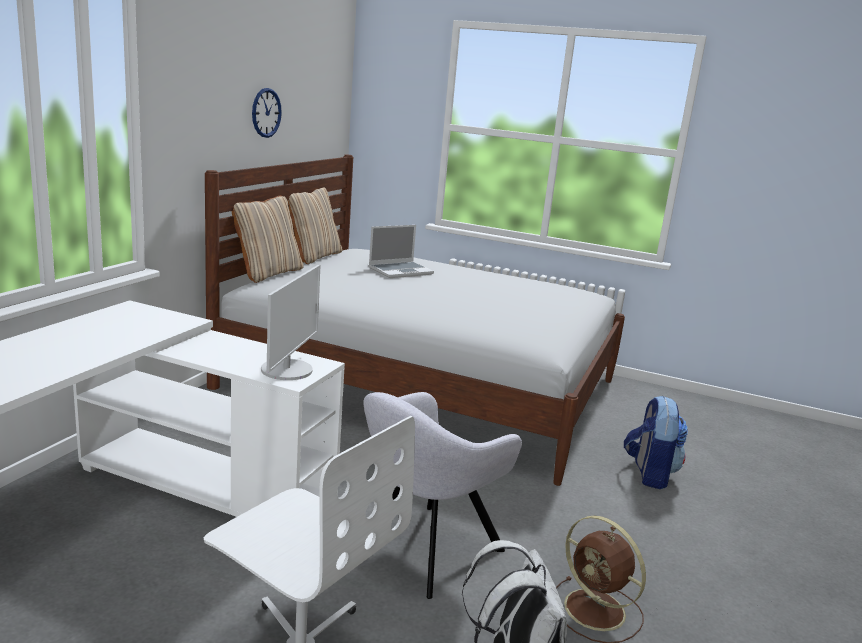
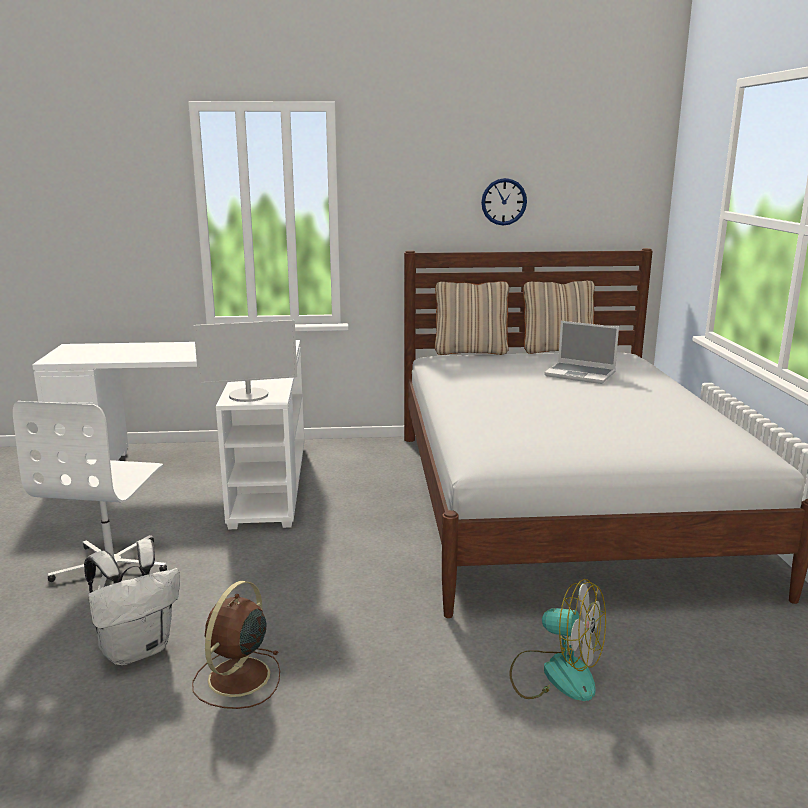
camera: 65 degrees right, 0 degrees up
(424, 549) = (263, 577): grey armchair -> none
(649, 474) = (555, 674): backpack -> fan

